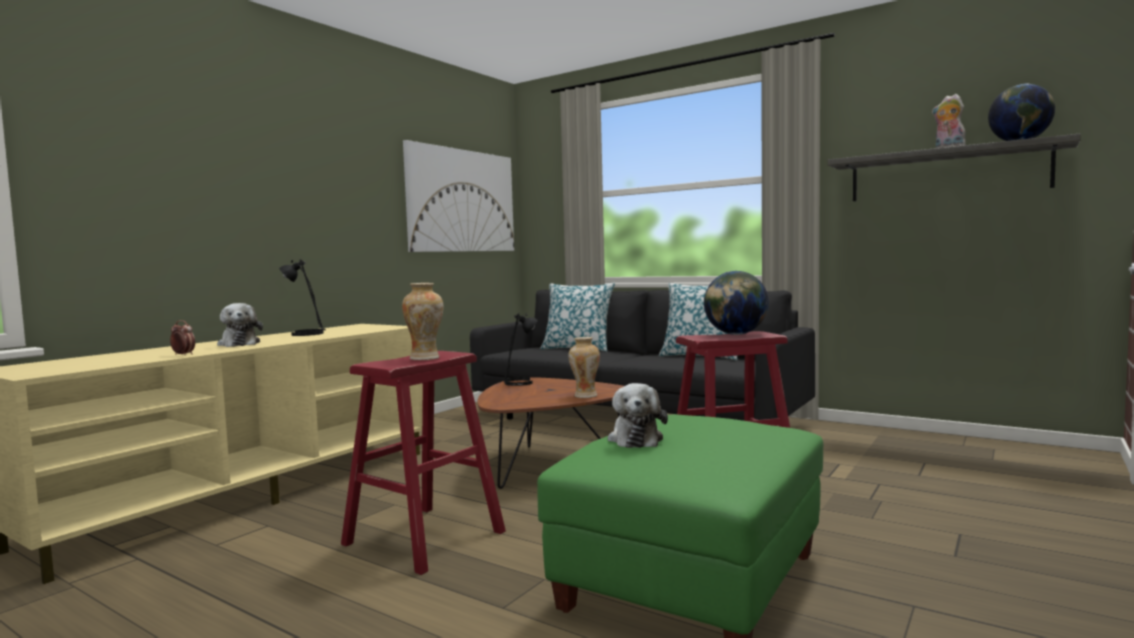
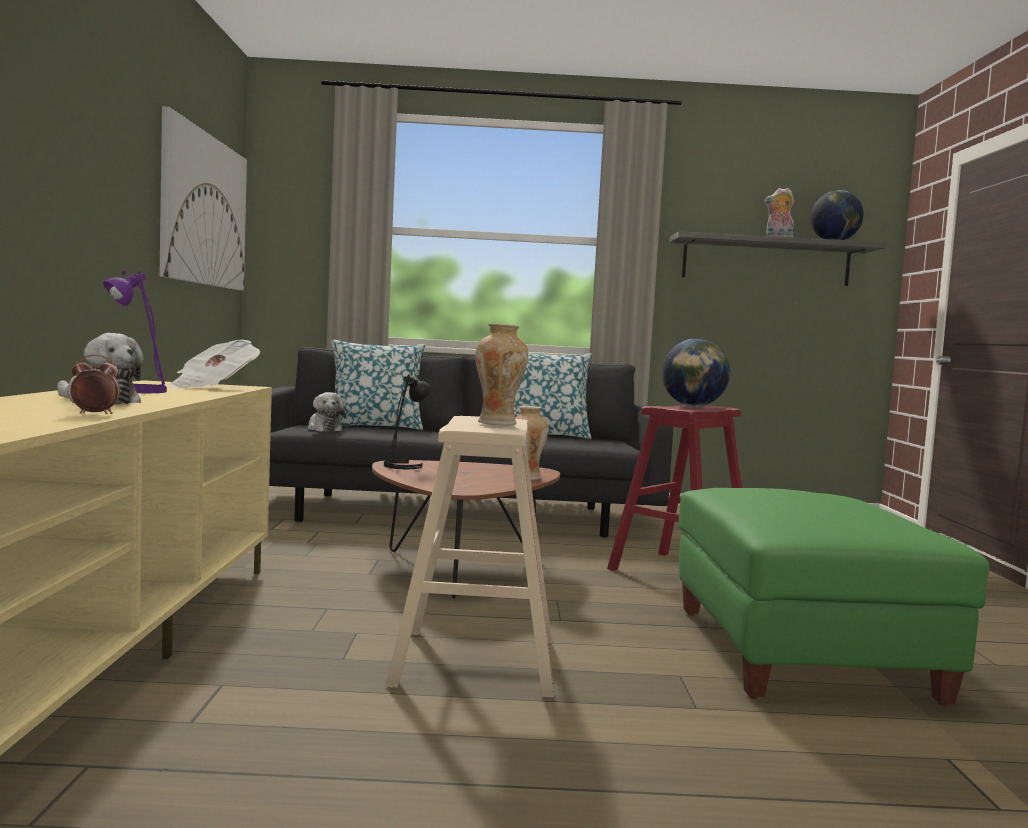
camera: 35 degrees left, 0 degrees up
(307, 334) = (137, 391): black table lamp -> purple table lamp
(372, 328) = (213, 387): none -> newspaper
(424, 537) = (475, 661): red stool -> beige stool
(635, 439) = (774, 508): plush toy -> plush toy (323, 429)

